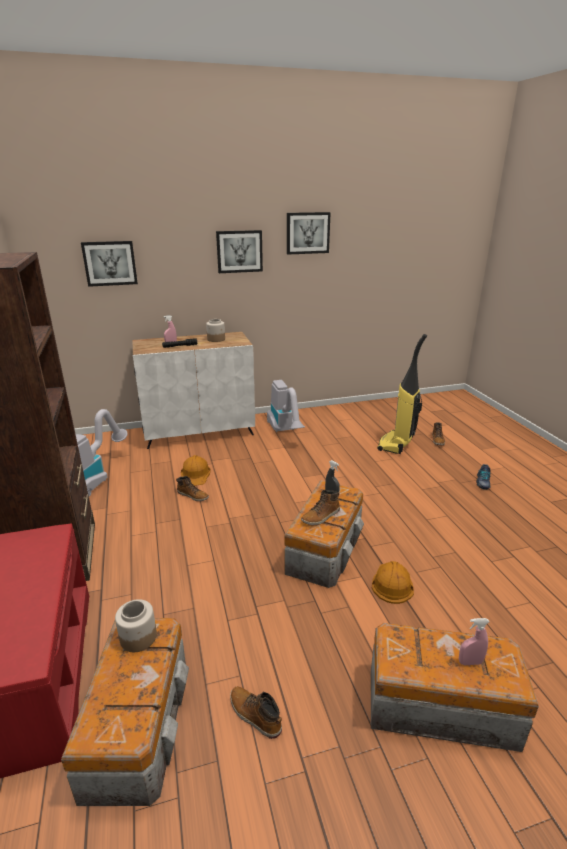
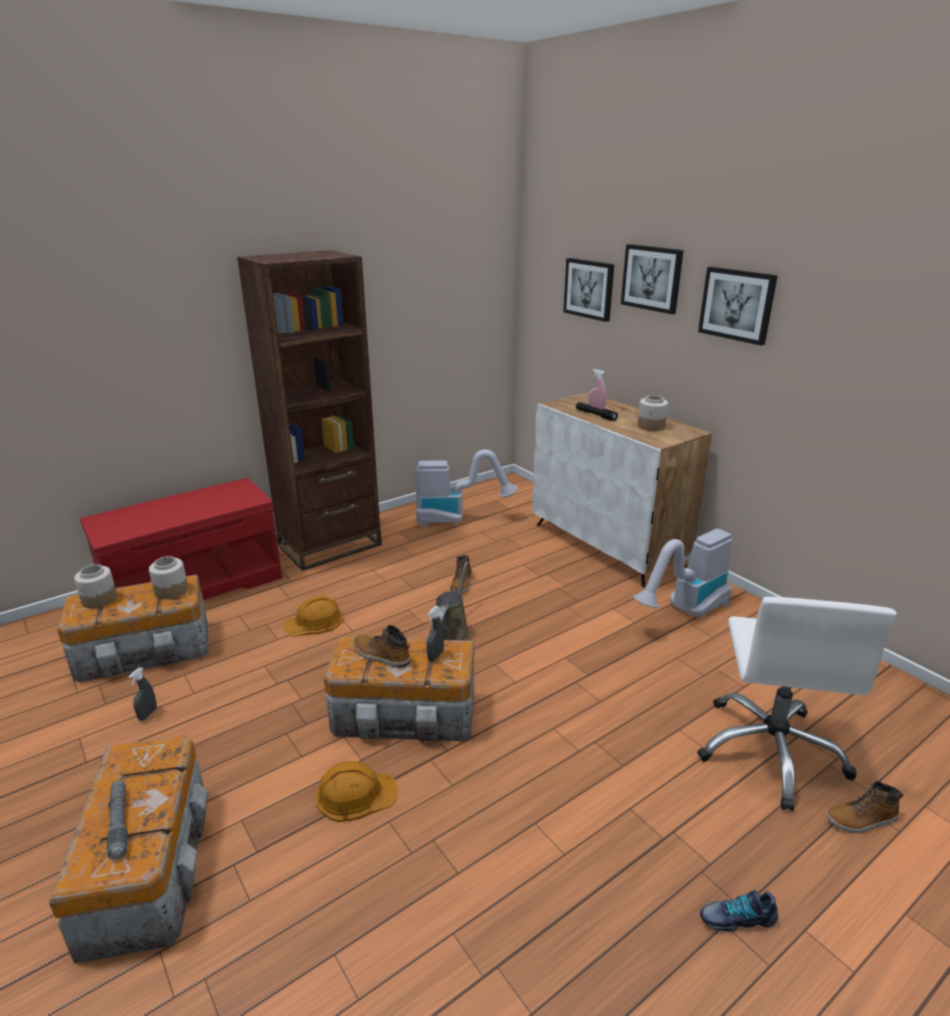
camera: 70 degrees right, 0 degrees up
(106, 710) = (99, 599): none -> jar
(195, 474) = (507, 572): orange hard hat -> orange hard hat (315, 622)
(247, 512) = (450, 630): none -> brown watering can
(254, 715) = (148, 714): boot -> grey spray bottle
(307, 233) = (862, 294): picture -> picture (652, 278)
(396, 444) = (771, 751): vacuum cleaner -> white office chair
(470, 662) = (119, 823): pink spray bottle -> grey flashlight

